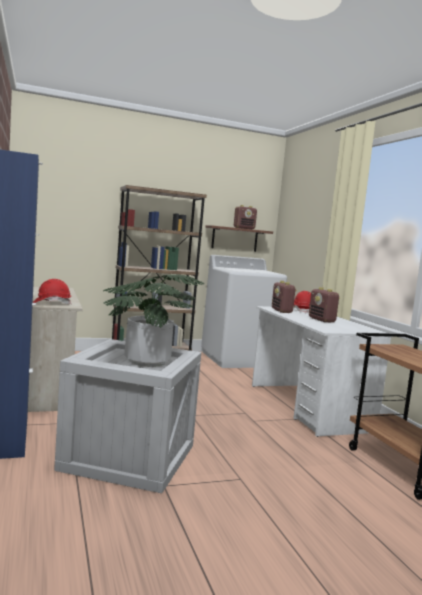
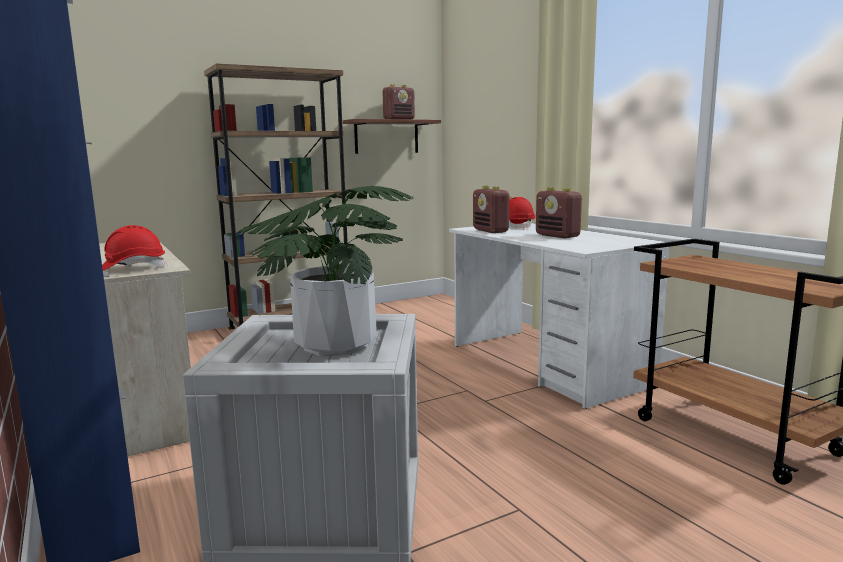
camera: 10 degrees left, 5 degrees up
(238, 359) = (416, 309): white washing machine -> none

